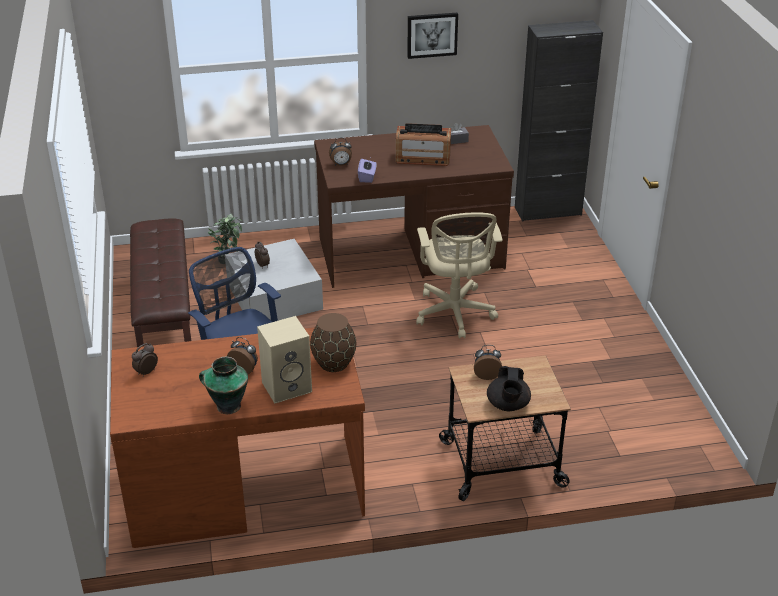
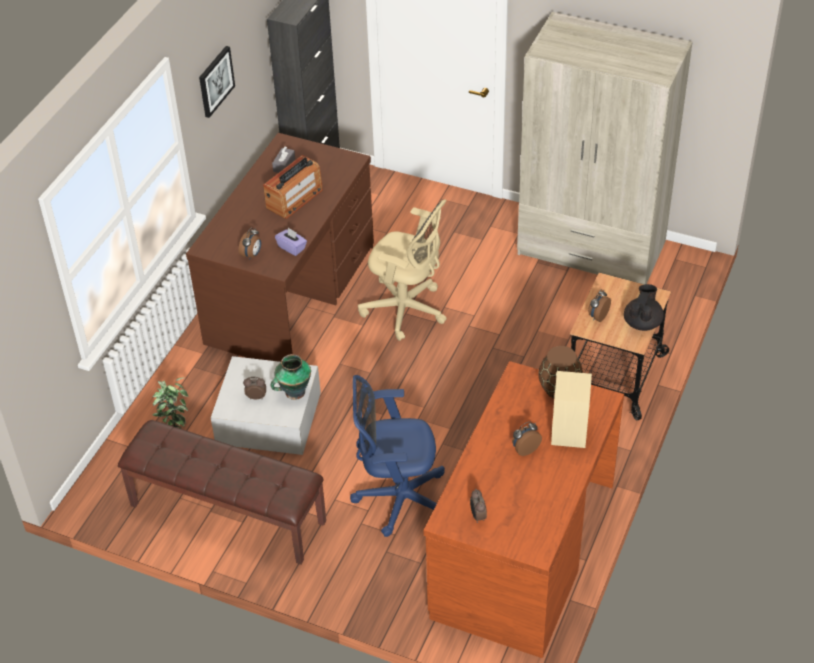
camera: 55 degrees left, 10 degrees up
(227, 406) = (566, 479): vase -> vase (294, 393)
(508, 405) = (642, 322): black teapot -> black teapot turned 105 degrees counterclockwise
(647, 386) = (591, 249): none -> beige wardrobe

